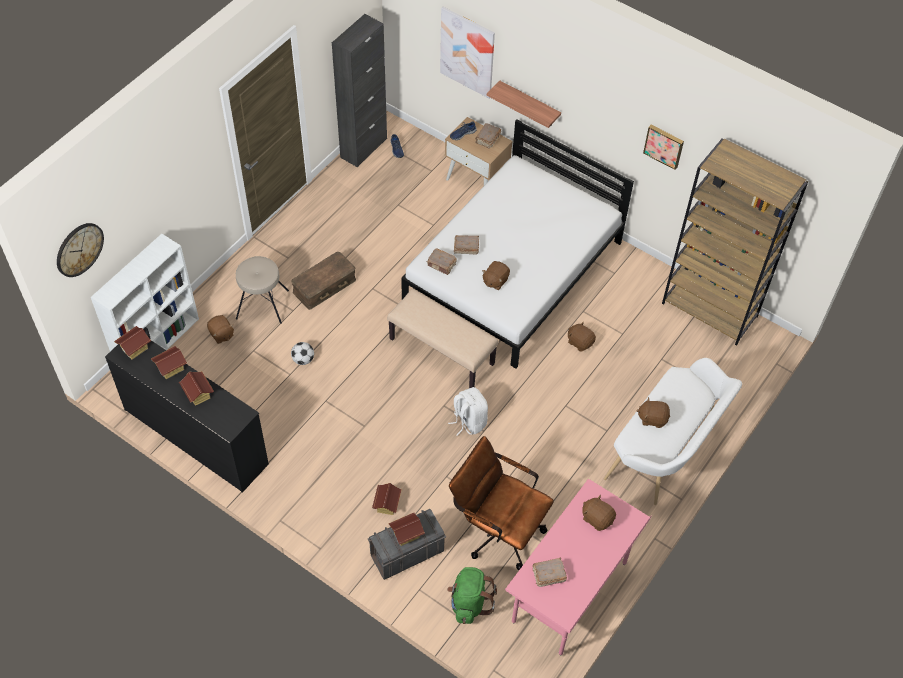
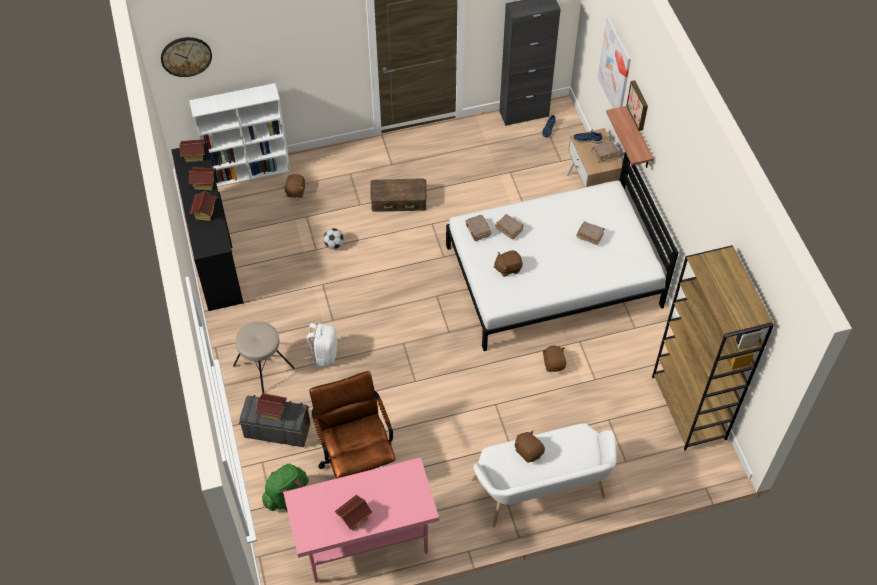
camera: 40 degrees right, 0 degrees up
(262, 305) = (342, 187): beige stool -> beige stool (263, 367)
(387, 505) = (296, 387): toy house -> toy house (354, 518)
(442, 351) = (440, 302): beige bench -> none
(468, 421) = (410, 367): white backpack -> white backpack (324, 354)
(548, 575) = (322, 504): brown book -> brown book (589, 236)
(597, 518) = (398, 490): brown plush toy -> none
(664, 145) = (702, 230): picture -> picture (639, 105)

